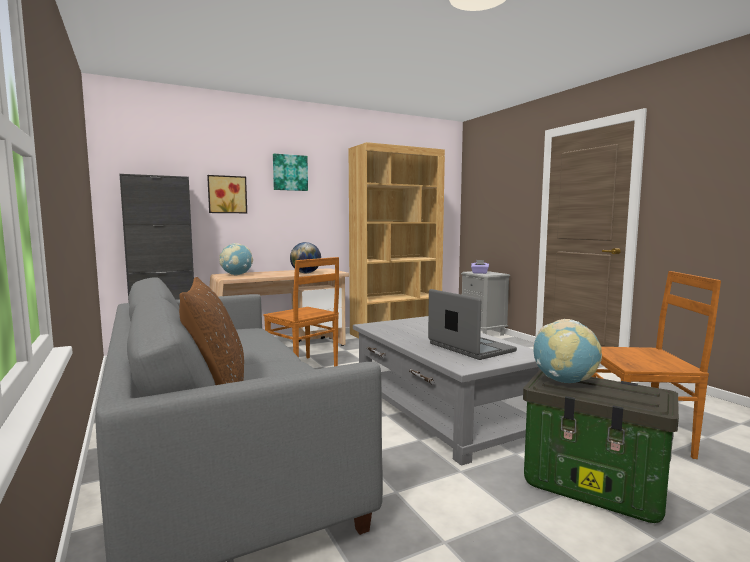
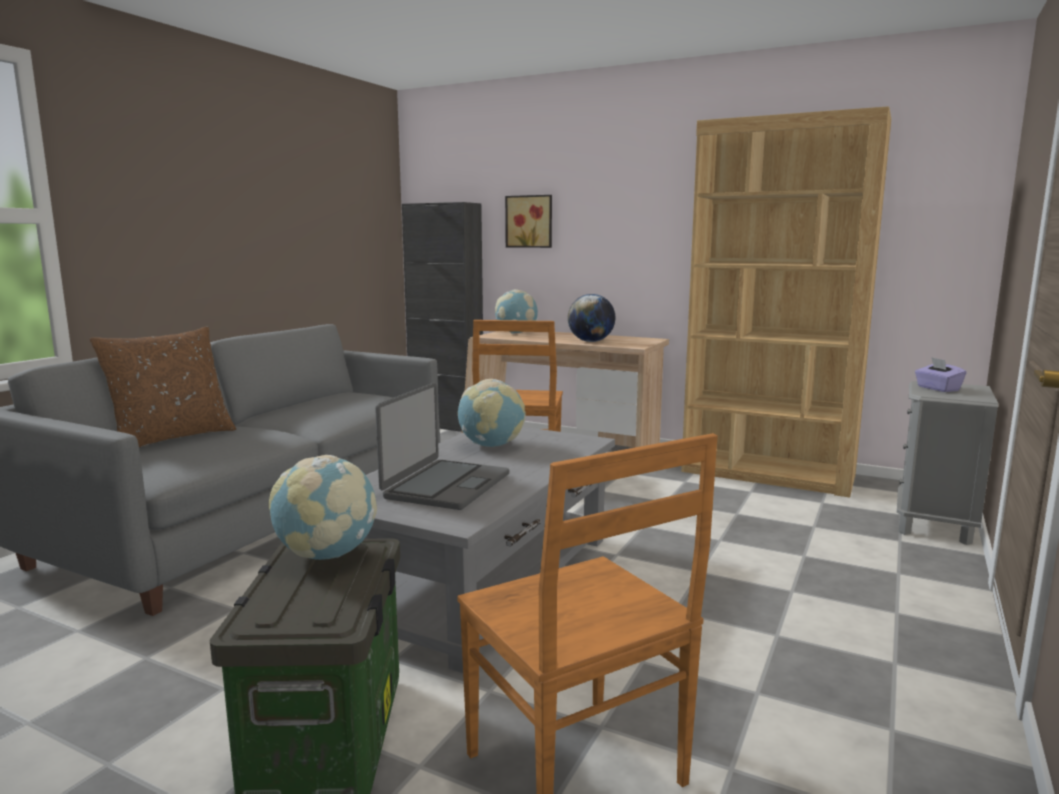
camera: 55 degrees right, 5 degrees up
(290, 172) = (615, 183): picture -> none
(406, 331) = (491, 446): none -> globe

